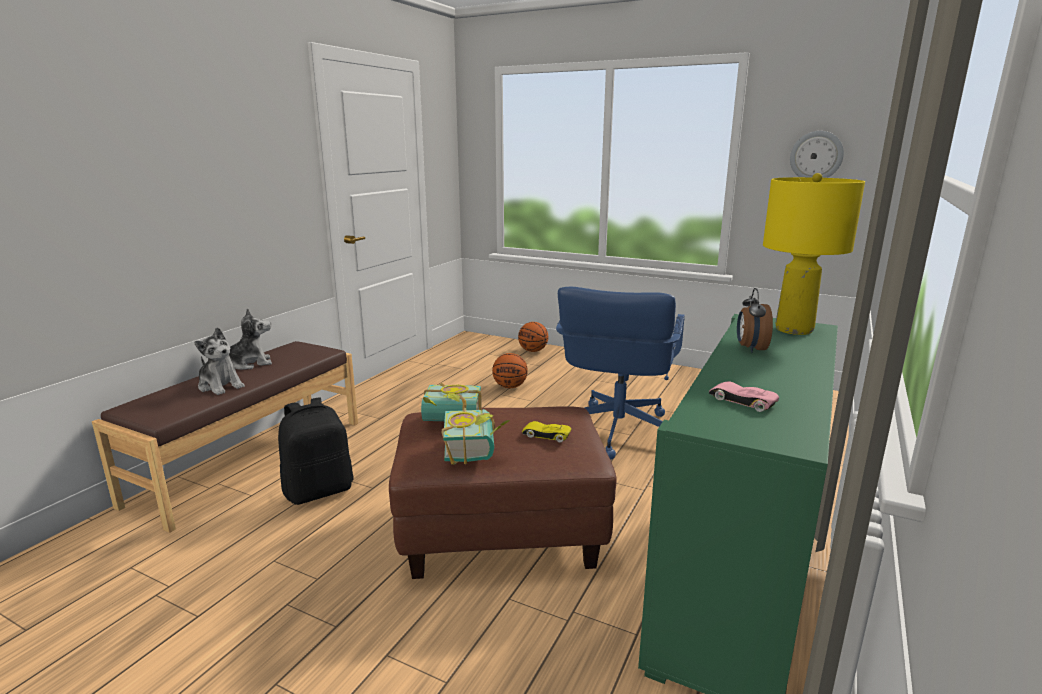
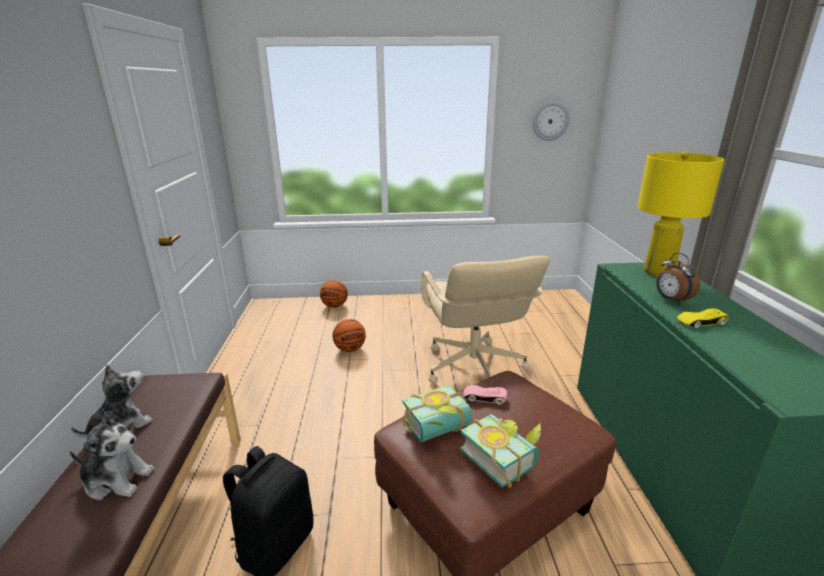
camera: 30 degrees left, 5 degrees up
(546, 435) = (535, 416): yellow toy car -> yellow toy car (701, 322)
(616, 431) = (473, 368): blue office chair -> beige office chair
(742, 401) = (764, 361): pink toy car -> pink toy car (484, 397)

